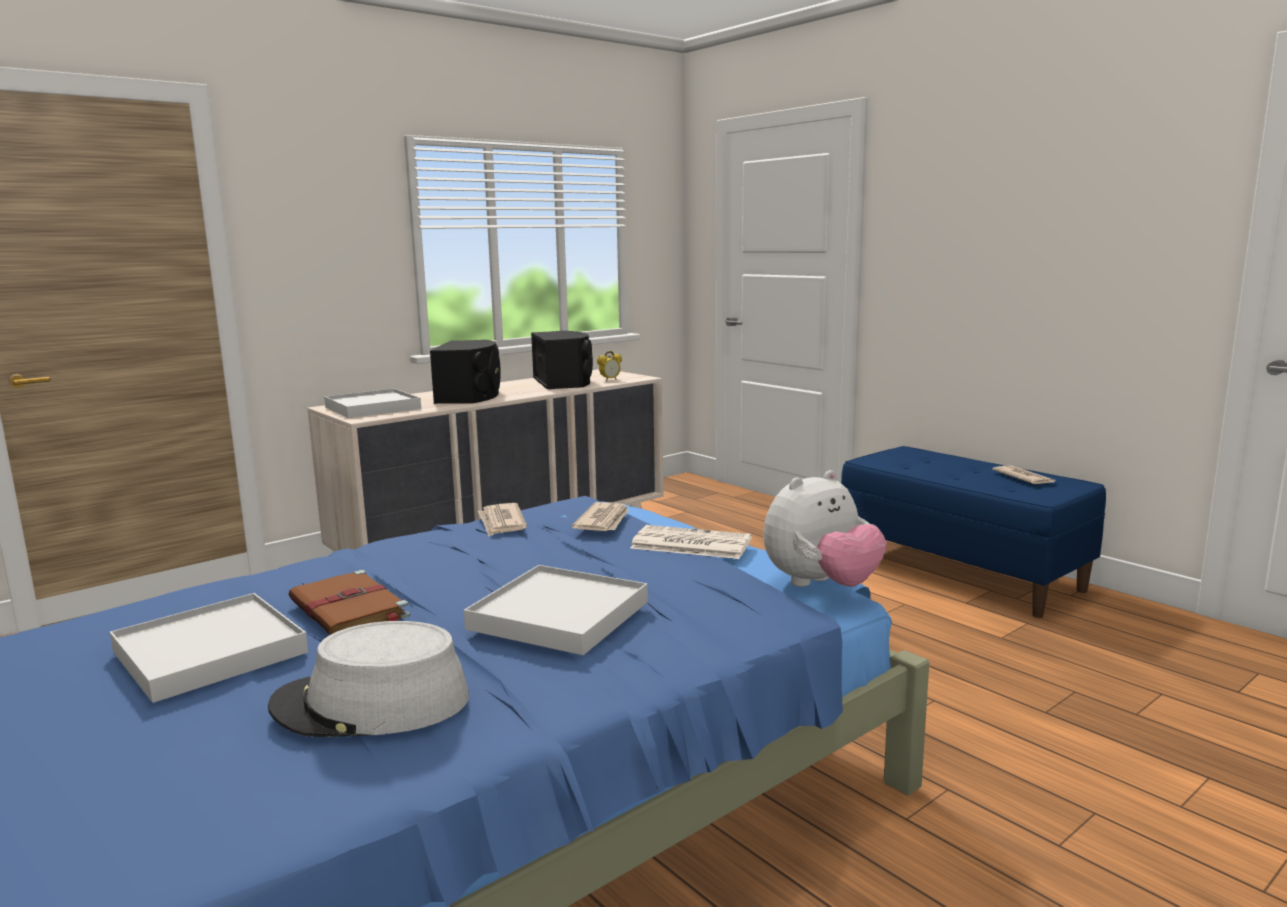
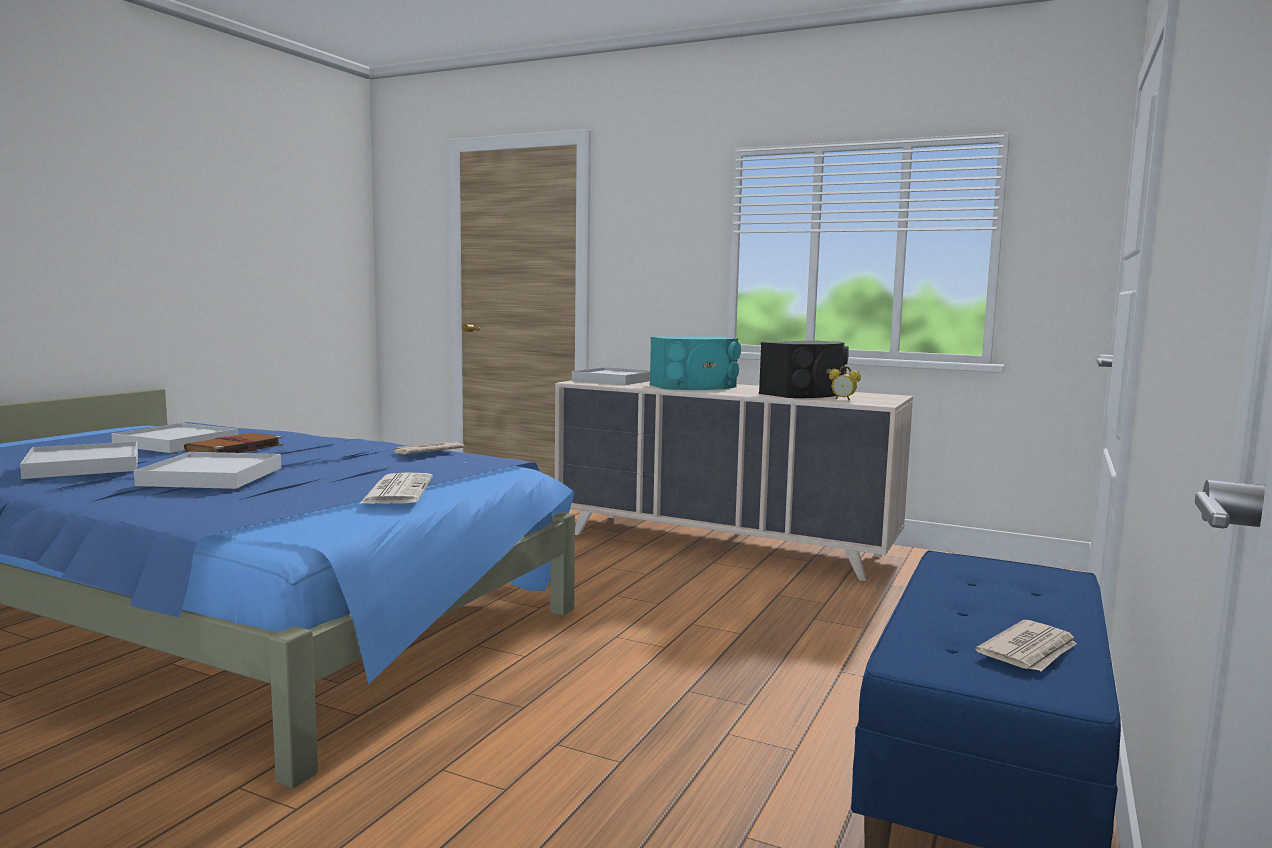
camera: 65 degrees right, 5 degrees down
(371, 704) = (83, 466): grey hat -> white tray
(470, 395) = (696, 386): black speaker -> turquoise speaker
(603, 521) = (442, 467): newspaper -> none
(821, 585) = (306, 533): plush toy -> none

